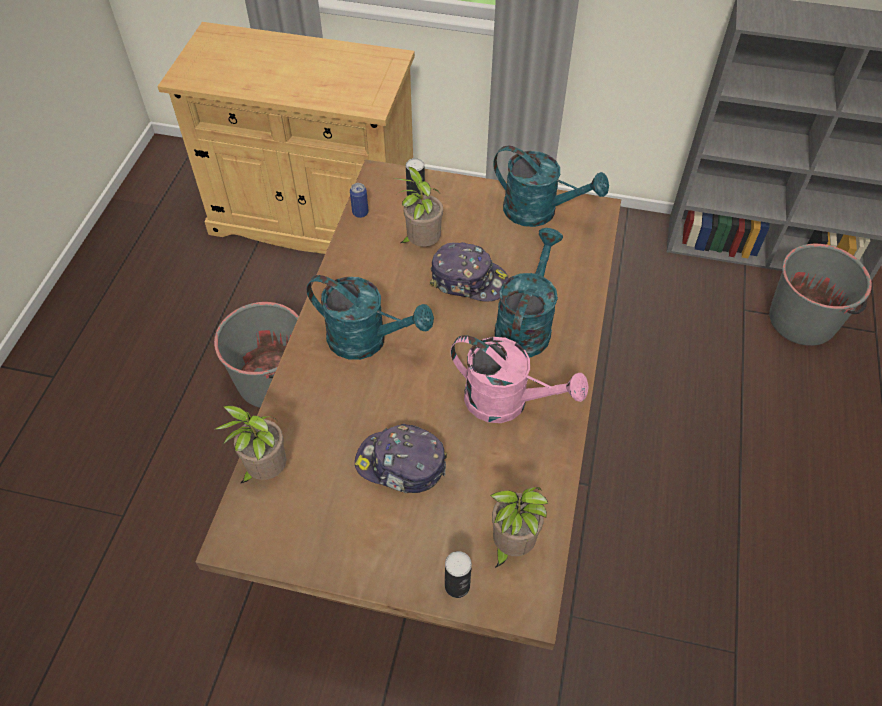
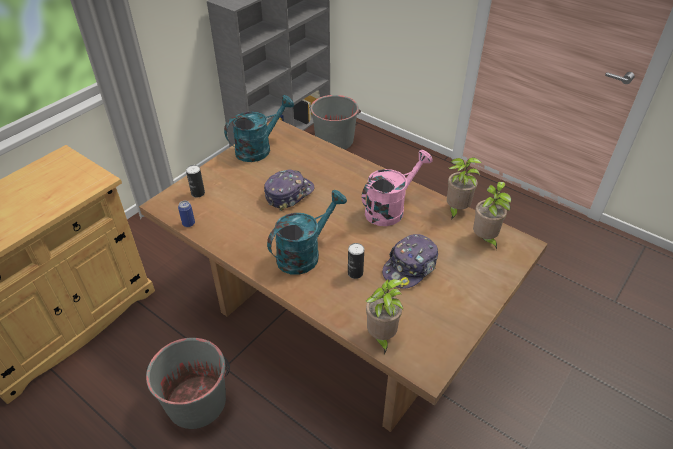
camera: 65 degrees left, 10 degrees down
(421, 244) = (242, 204): potted plant -> potted plant (456, 210)
(457, 586) = (501, 269): can -> can (355, 273)
(525, 324) = (339, 183): turquoise watering can -> none

